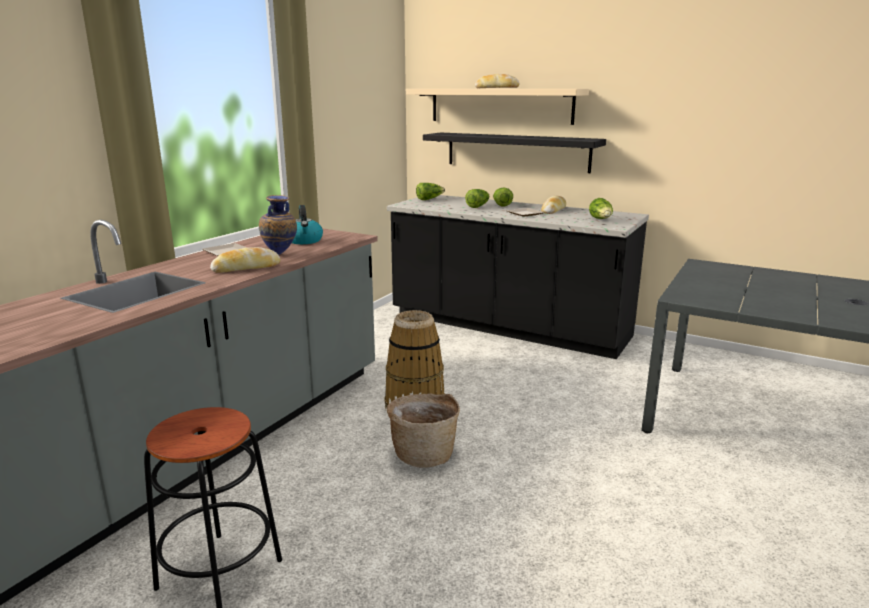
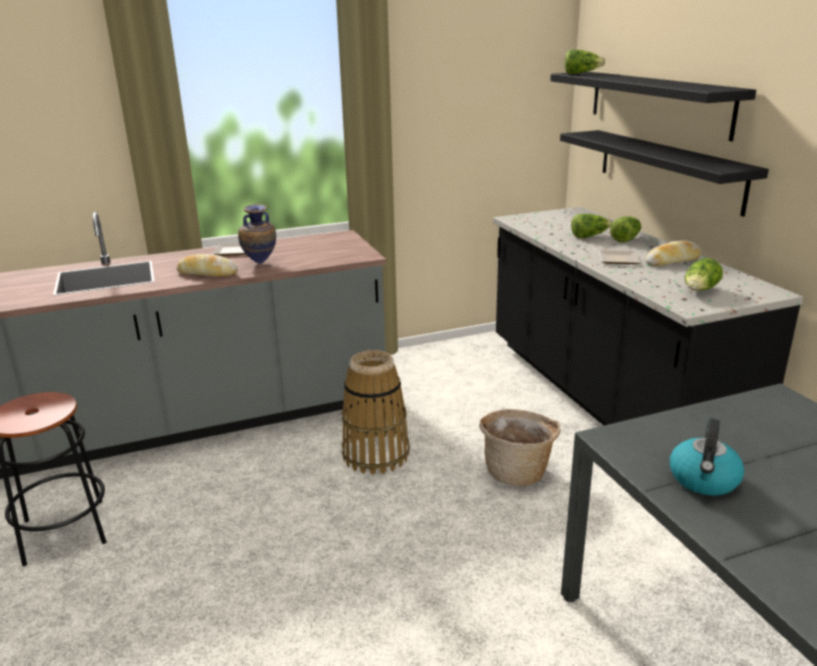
camera: 40 degrees right, 5 degrees up
(304, 241) = (312, 251): kettle -> kettle (704, 480)
(424, 454) = (315, 506): basket -> basket (517, 471)
(429, 199) = (559, 215): lettuce -> lettuce (581, 73)
(496, 88) = (643, 80): bread -> none
(500, 105) = (657, 102): beige shelf -> black shelf

